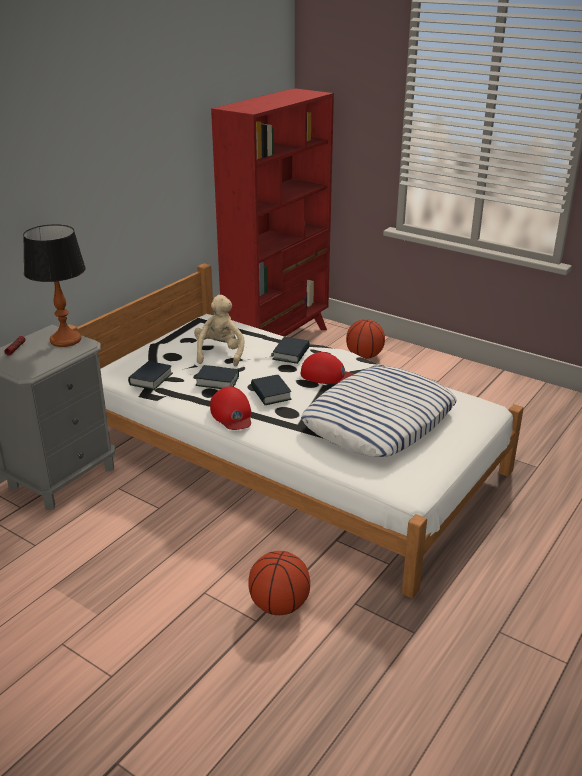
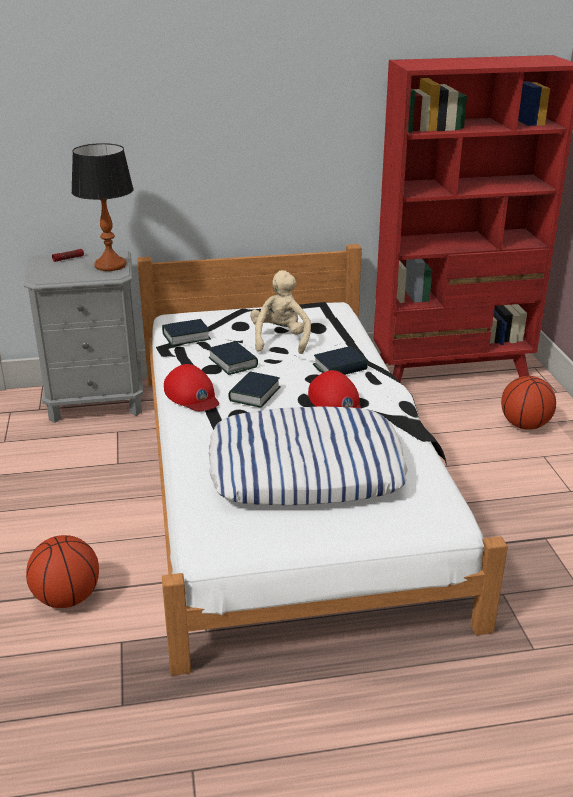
camera: 45 degrees right, 0 degrees up
(220, 353) = (280, 340): beige plush toy -> beige plush toy turned 45 degrees counterclockwise
(232, 414) = (192, 395): red cap -> red cap turned 60 degrees counterclockwise

